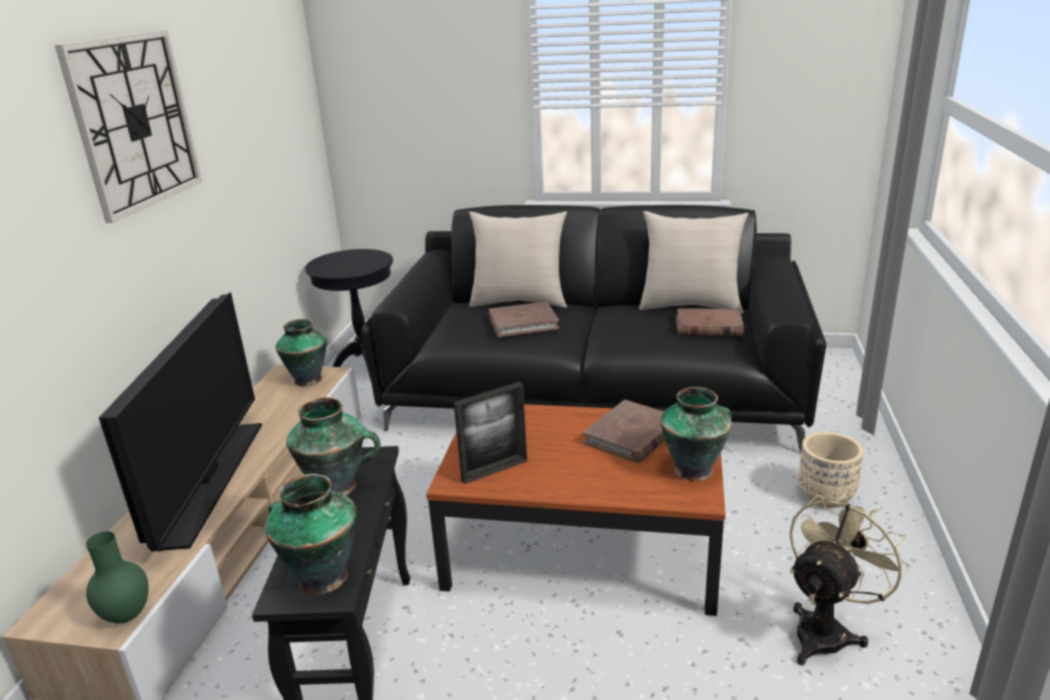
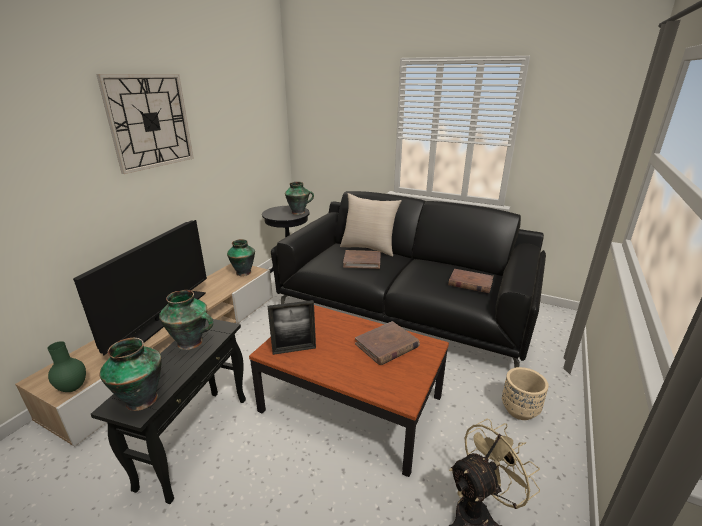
camera: 15 degrees right, 0 degrees up
(690, 305) = (467, 267): beige pillow -> none
(695, 469) = (413, 378): vase -> vase (299, 212)

